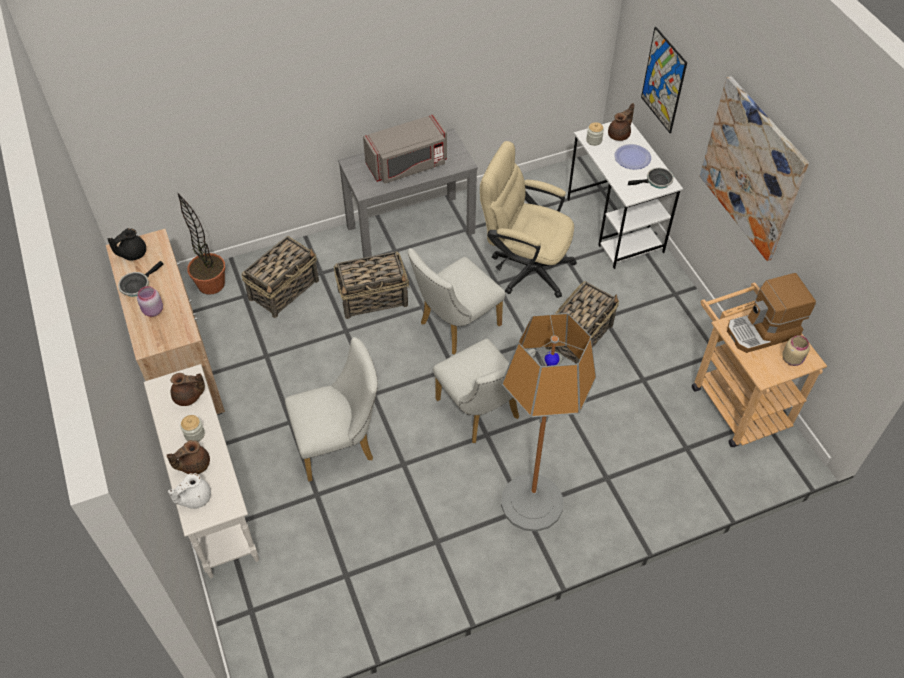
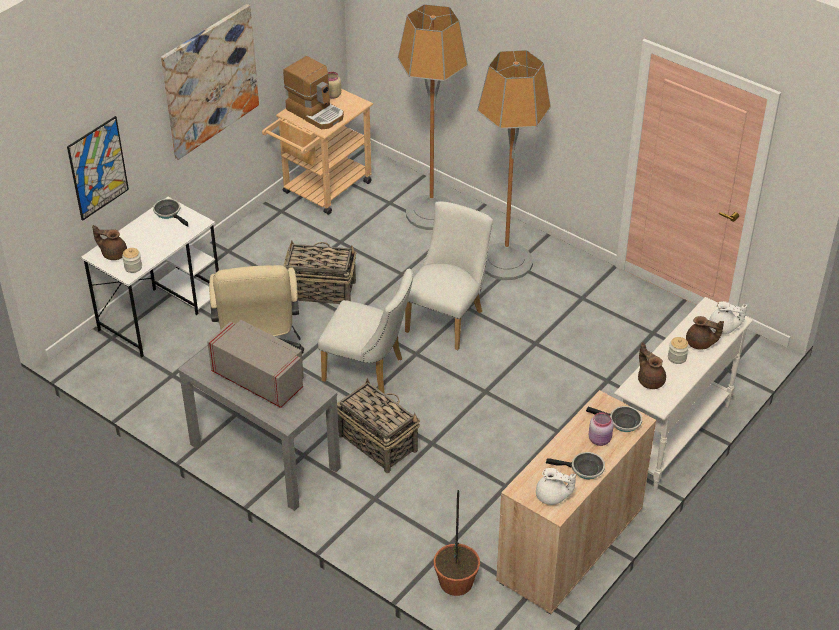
camera: 120 degrees left, 10 degrees down
(132, 253) = (552, 497): black teapot -> white teapot
(155, 335) = (622, 422): none -> frying pan
(284, 289) = (417, 516): basket -> none
(340, 444) = (551, 388): white chair -> none
(632, 157) = (144, 236): plate -> none
(648, 477) = (431, 213): none -> floor lamp

